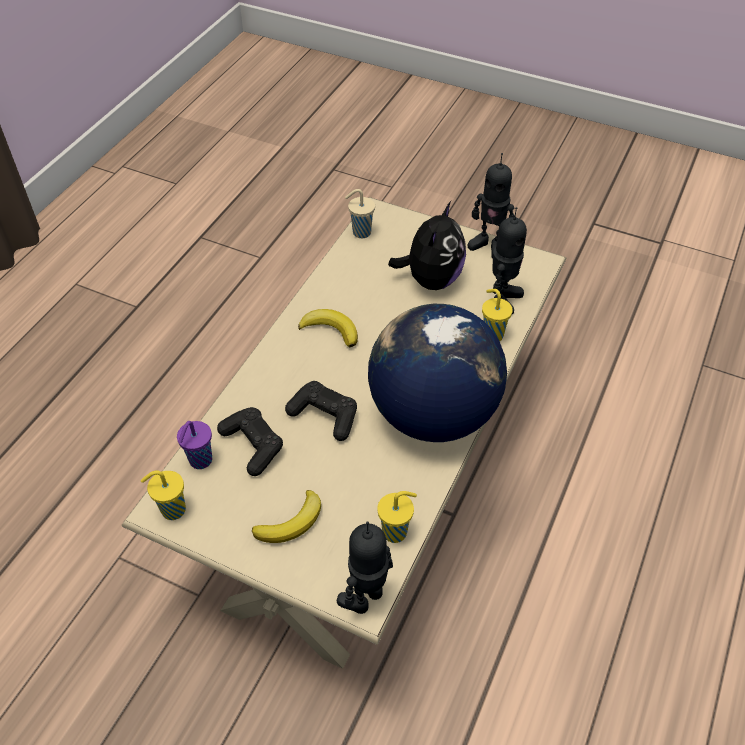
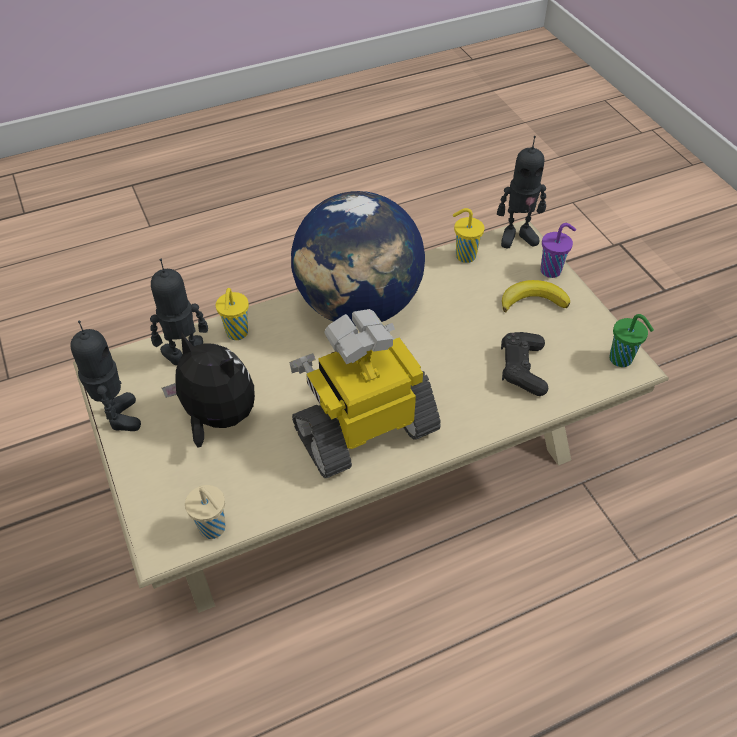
camera: 140 degrees left, 0 degrees up
(172, 510) = (622, 360): yellow cup -> green cup
(199, 461) = (576, 383): purple cup -> purple cup (552, 271)
(324, 416) = (443, 356): black game controller -> none
(331, 330) = (365, 428): banana -> toy robot
(431, 279) = (217, 418): plush toy -> plush toy turned 60 degrees clockwise

